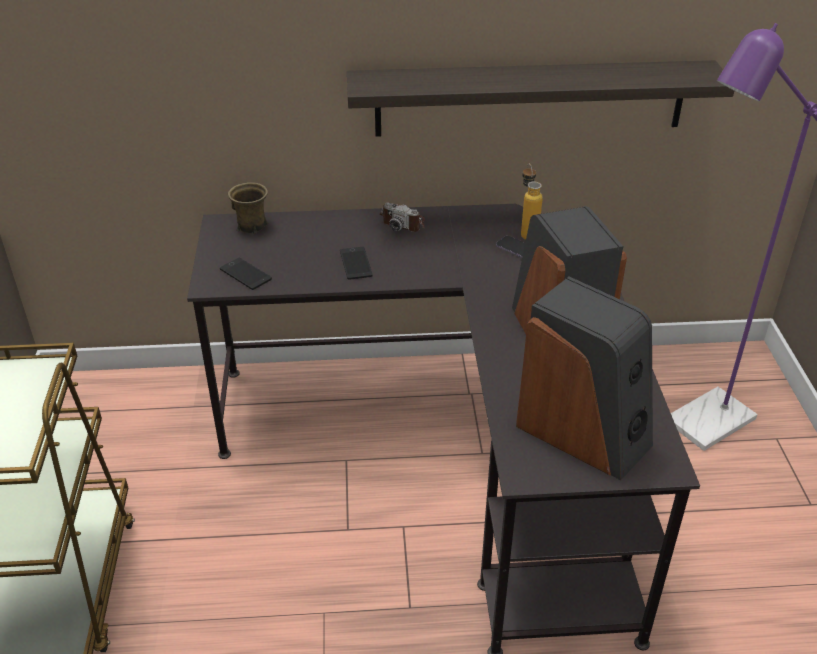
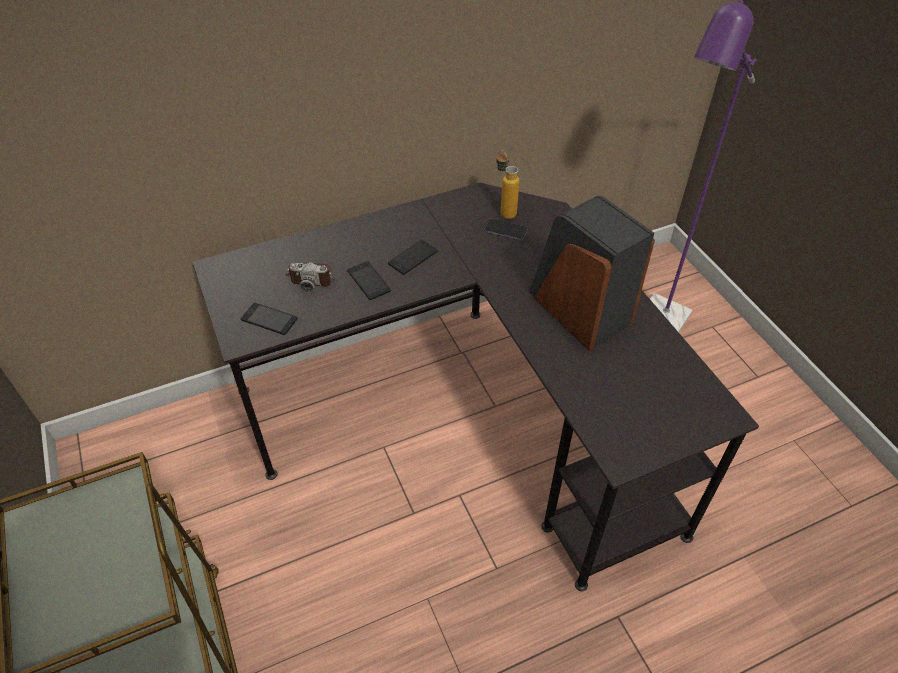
camera: 20 degrees left, 10 degrees up
(251, 226) = (248, 264): brown mug -> none
(404, 223) = (391, 226): camera -> camera (312, 277)
(410, 253) = (412, 257): none -> phone
(530, 98) = (486, 86): shelf -> none
(584, 433) = (648, 403): speaker -> none

